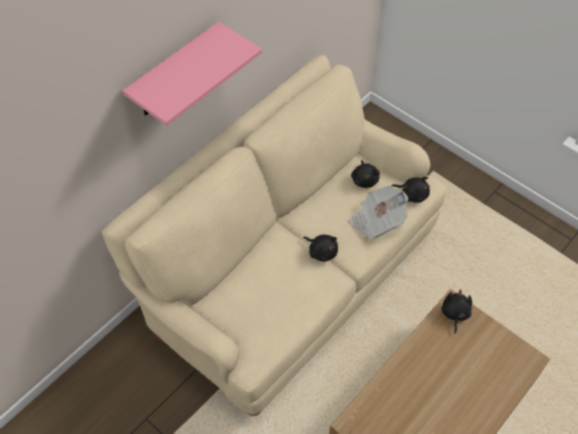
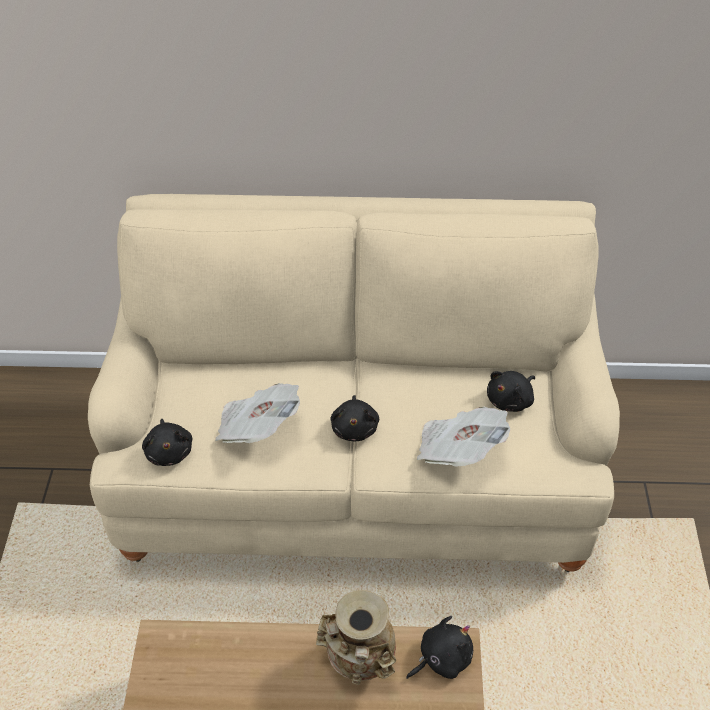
camera: 50 degrees right, 10 degrees down
(175, 72) = (301, 44): pink shelf -> none
(287, 291) = (257, 428): none -> newspaper
(412, 194) = (549, 464): black plush toy -> black plush toy (169, 452)
(432, 347) = (359, 664): none -> beige vase

